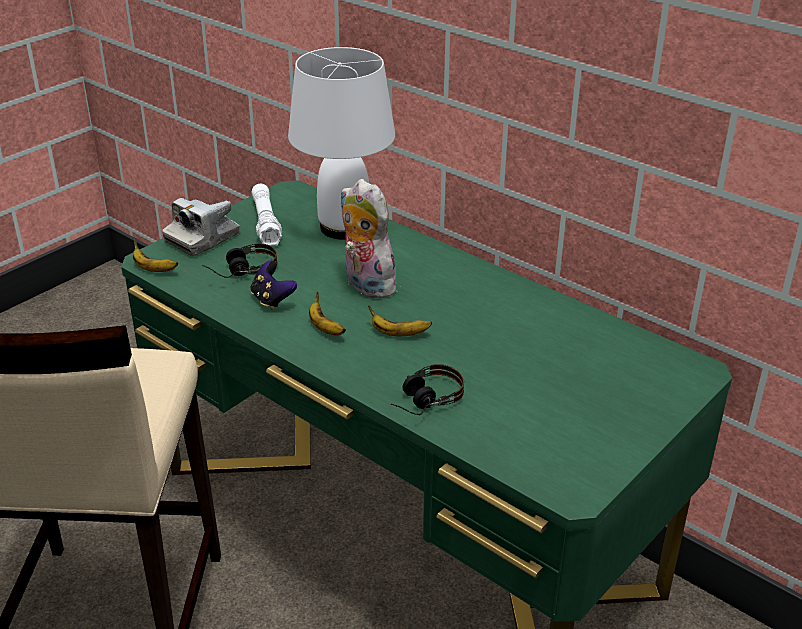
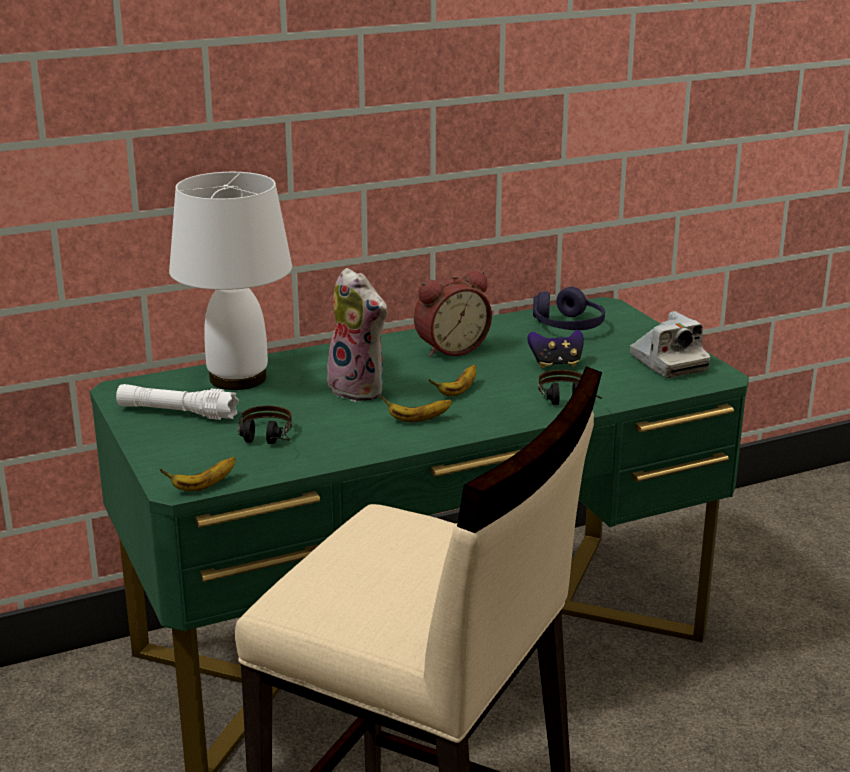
camera: 65 degrees left, 10 degrees down
(202, 238) = (168, 450): camera -> camera (668, 363)
(272, 300) = (340, 434): game controller -> game controller (556, 364)
(365, 285) = (360, 389): plush toy -> plush toy turned 120 degrees counterclockwise
(492, 305) = (450, 348): none -> alarm clock
(615, 359) = (568, 326): none -> purple headphones

